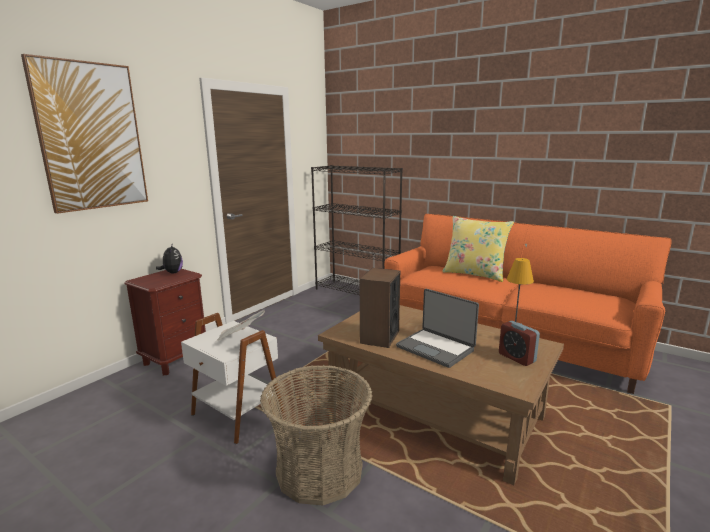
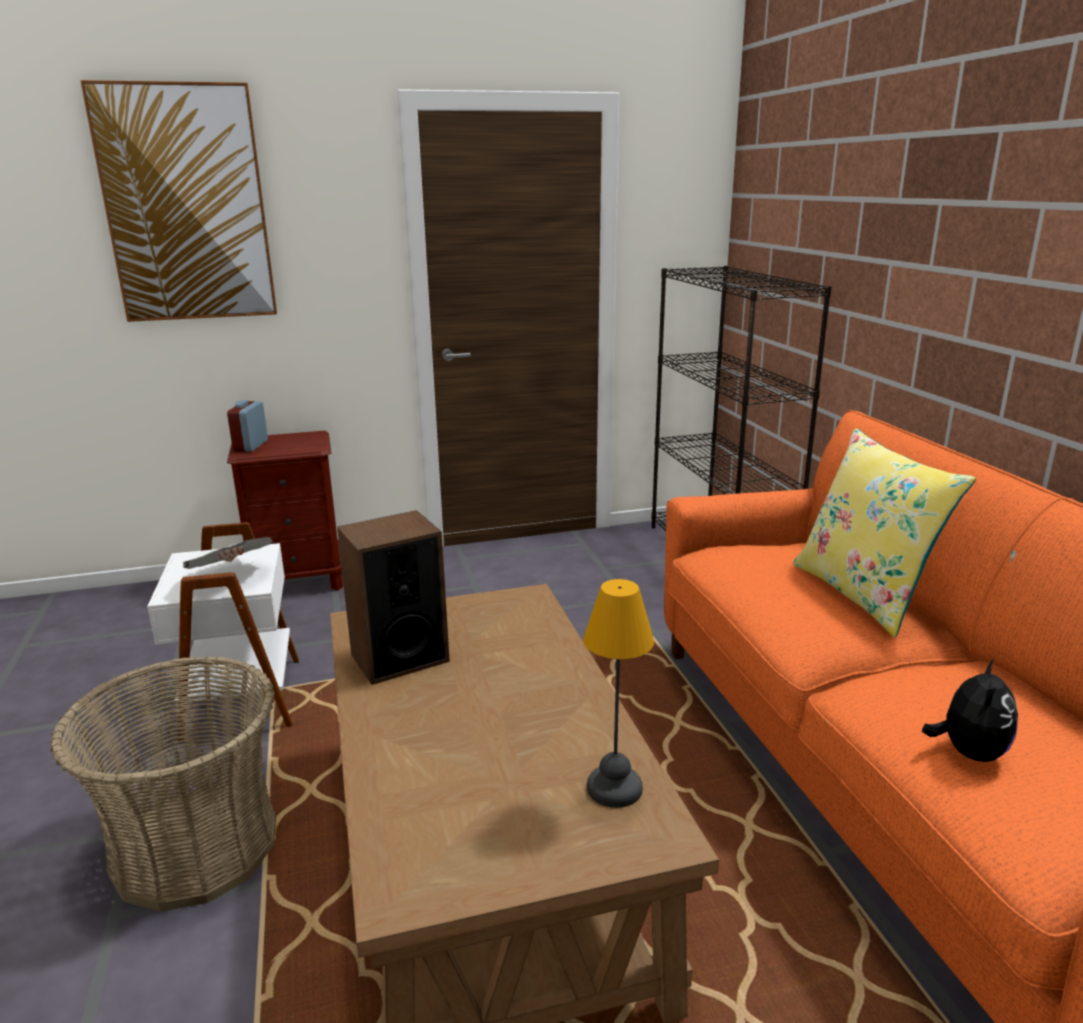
camera: 40 degrees right, 5 degrees up
(172, 273) = (301, 439): plush toy -> plush toy (968, 752)
(436, 348) = (439, 724): laptop -> none
(516, 358) = (536, 829): alarm clock -> alarm clock (251, 446)

